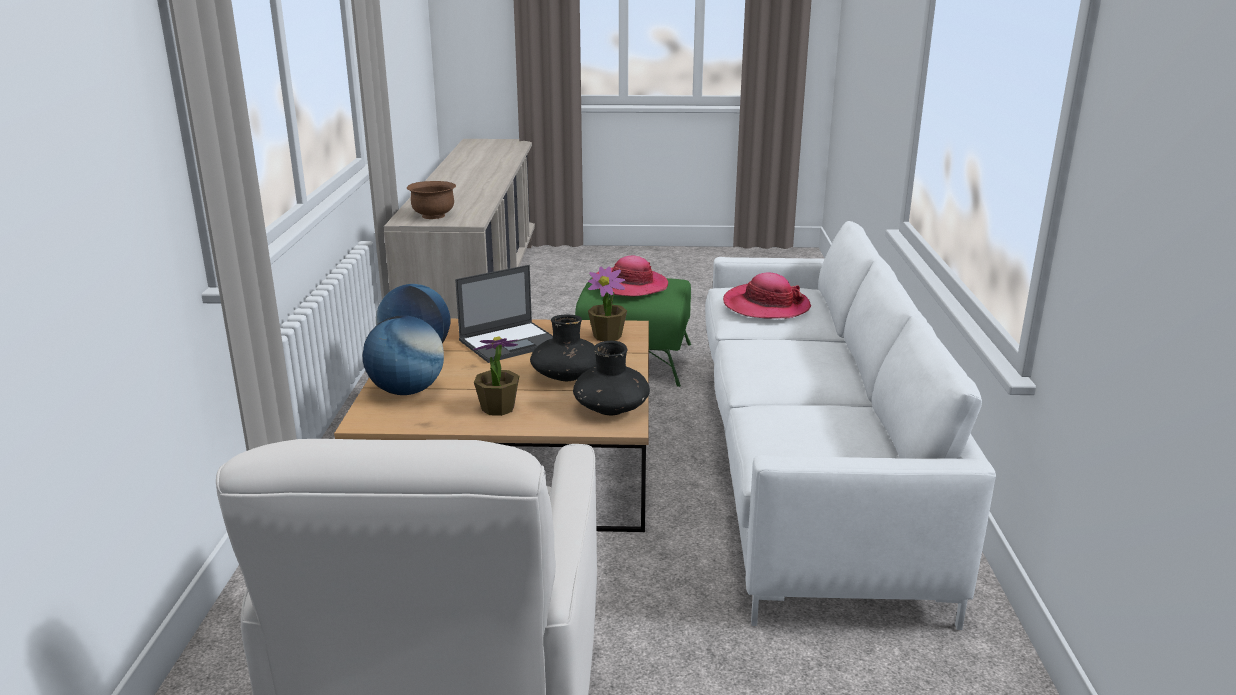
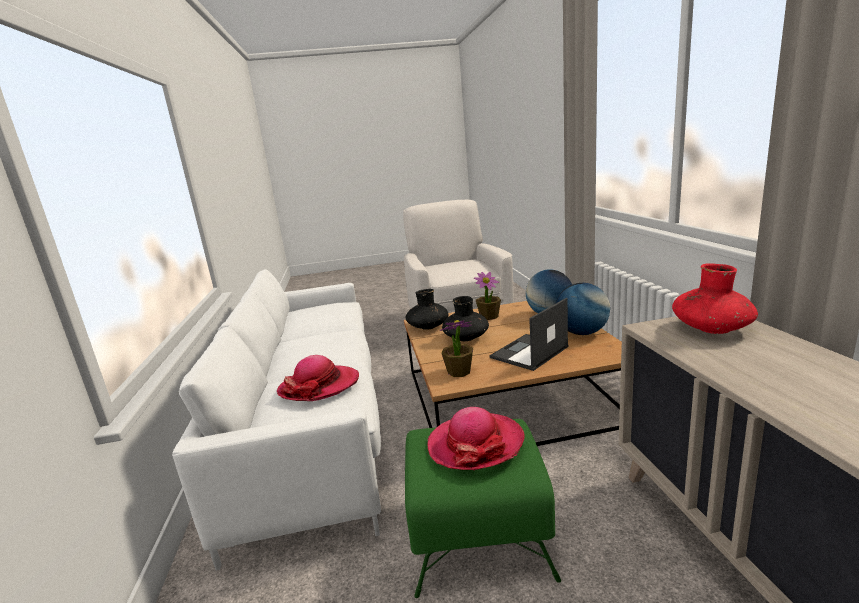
camera: 170 degrees right, 5 degrees down
(433, 216) = (711, 328): brown bowl -> red vase

